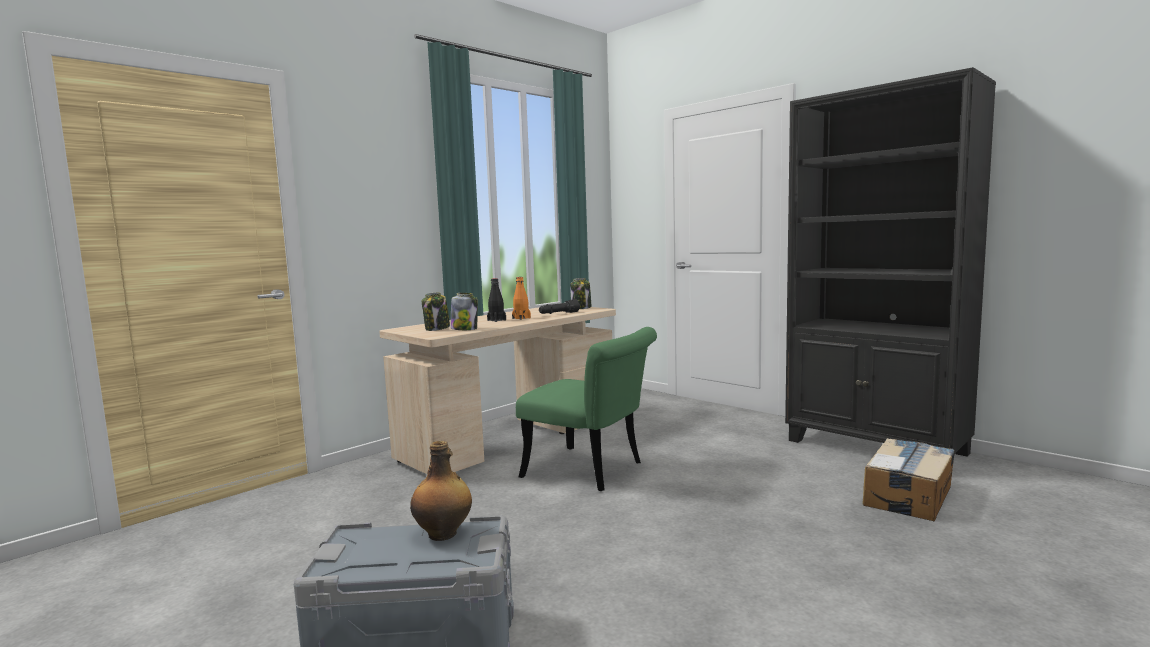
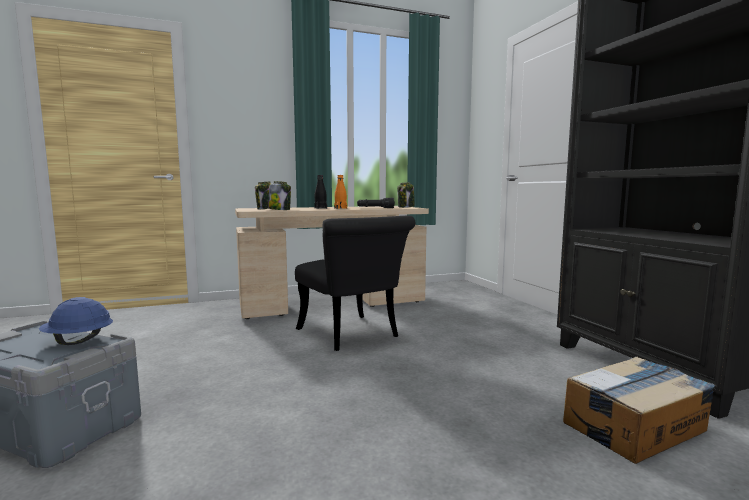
camera: 25 degrees right, 0 degrees up
(444, 534) = (78, 341): bottle -> blue hard hat
(592, 471) = (352, 335): green chair -> black chair

